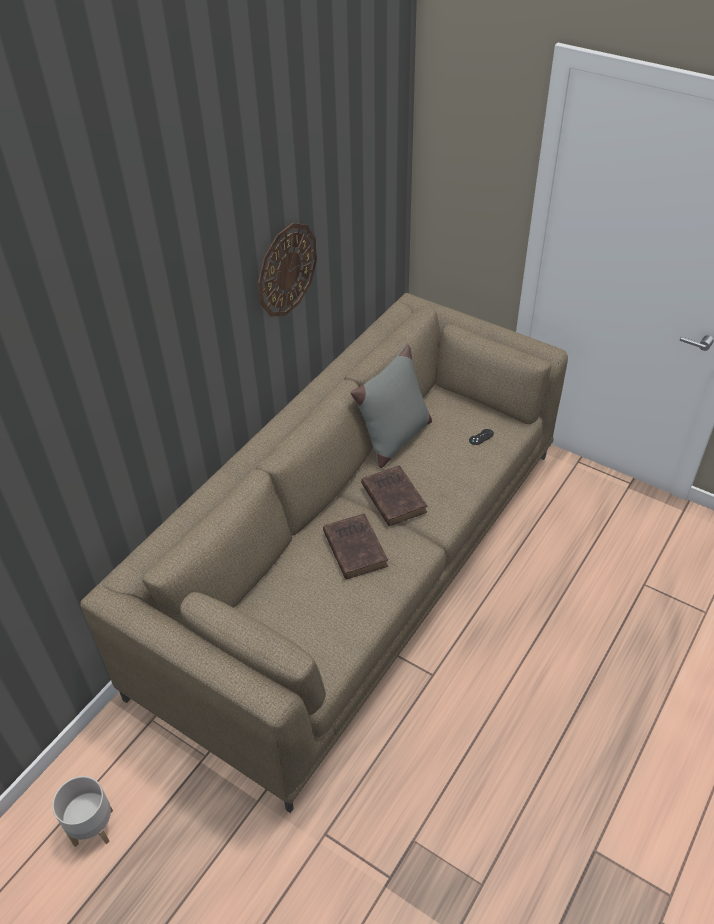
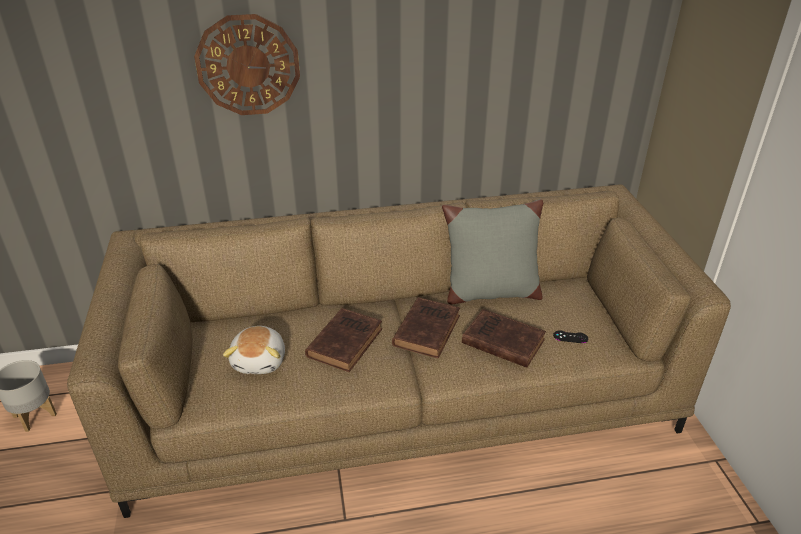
camera: 45 degrees right, 10 degrees down
(286, 270) = (439, 61): wall clock -> wall clock (248, 65)
(318, 608) = (260, 361): none -> plush toy
(447, 470) = (501, 341): none -> brown book

